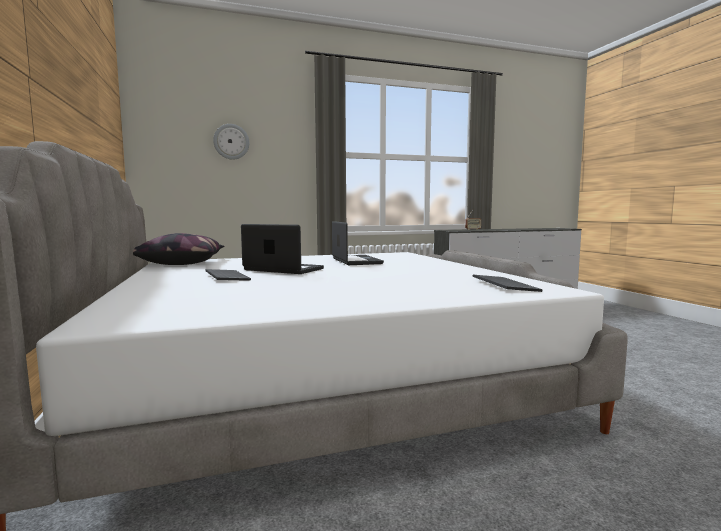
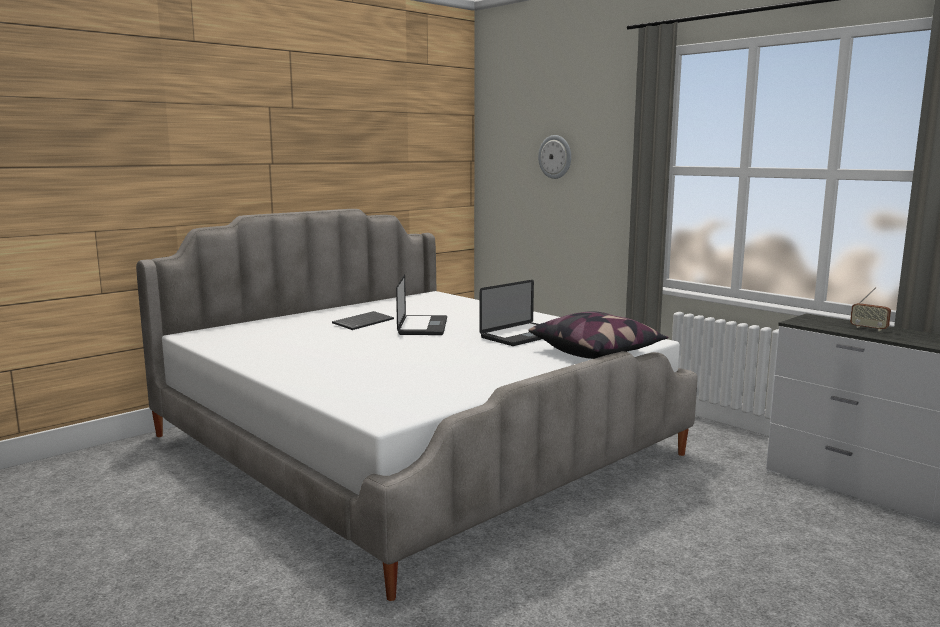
camera: 65 degrees right, 5 degrees up
(181, 263) = (427, 299): pillow -> pillow (597, 352)
(502, 285) = (398, 397): keyboard -> none

